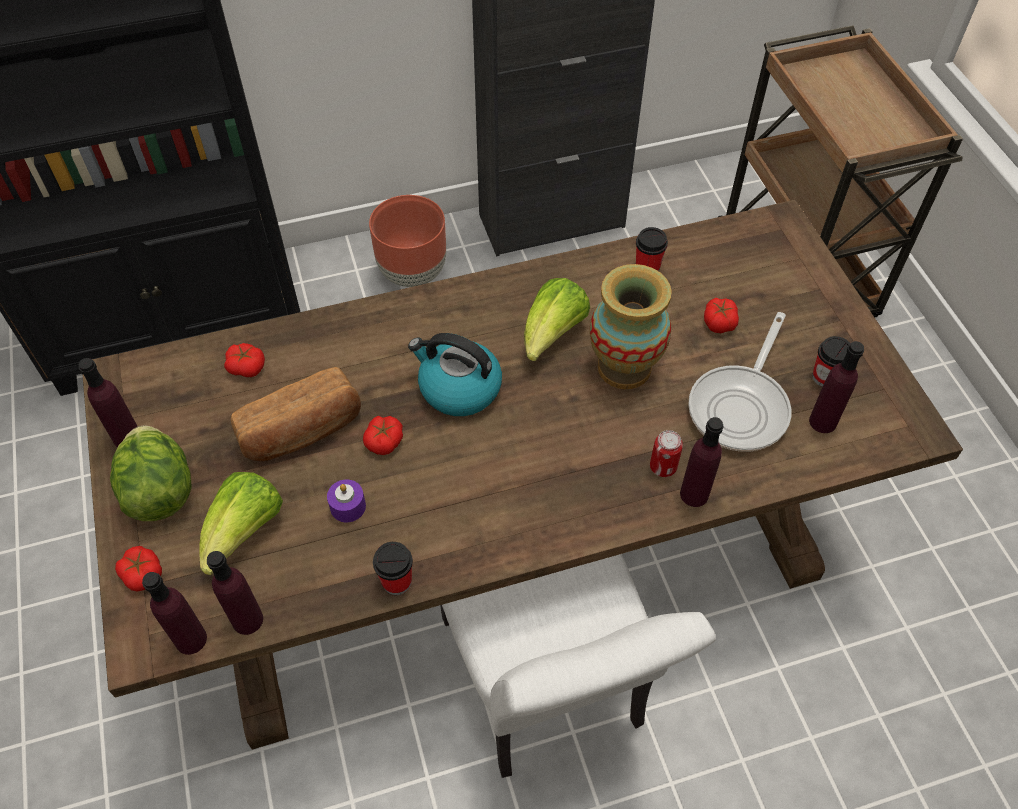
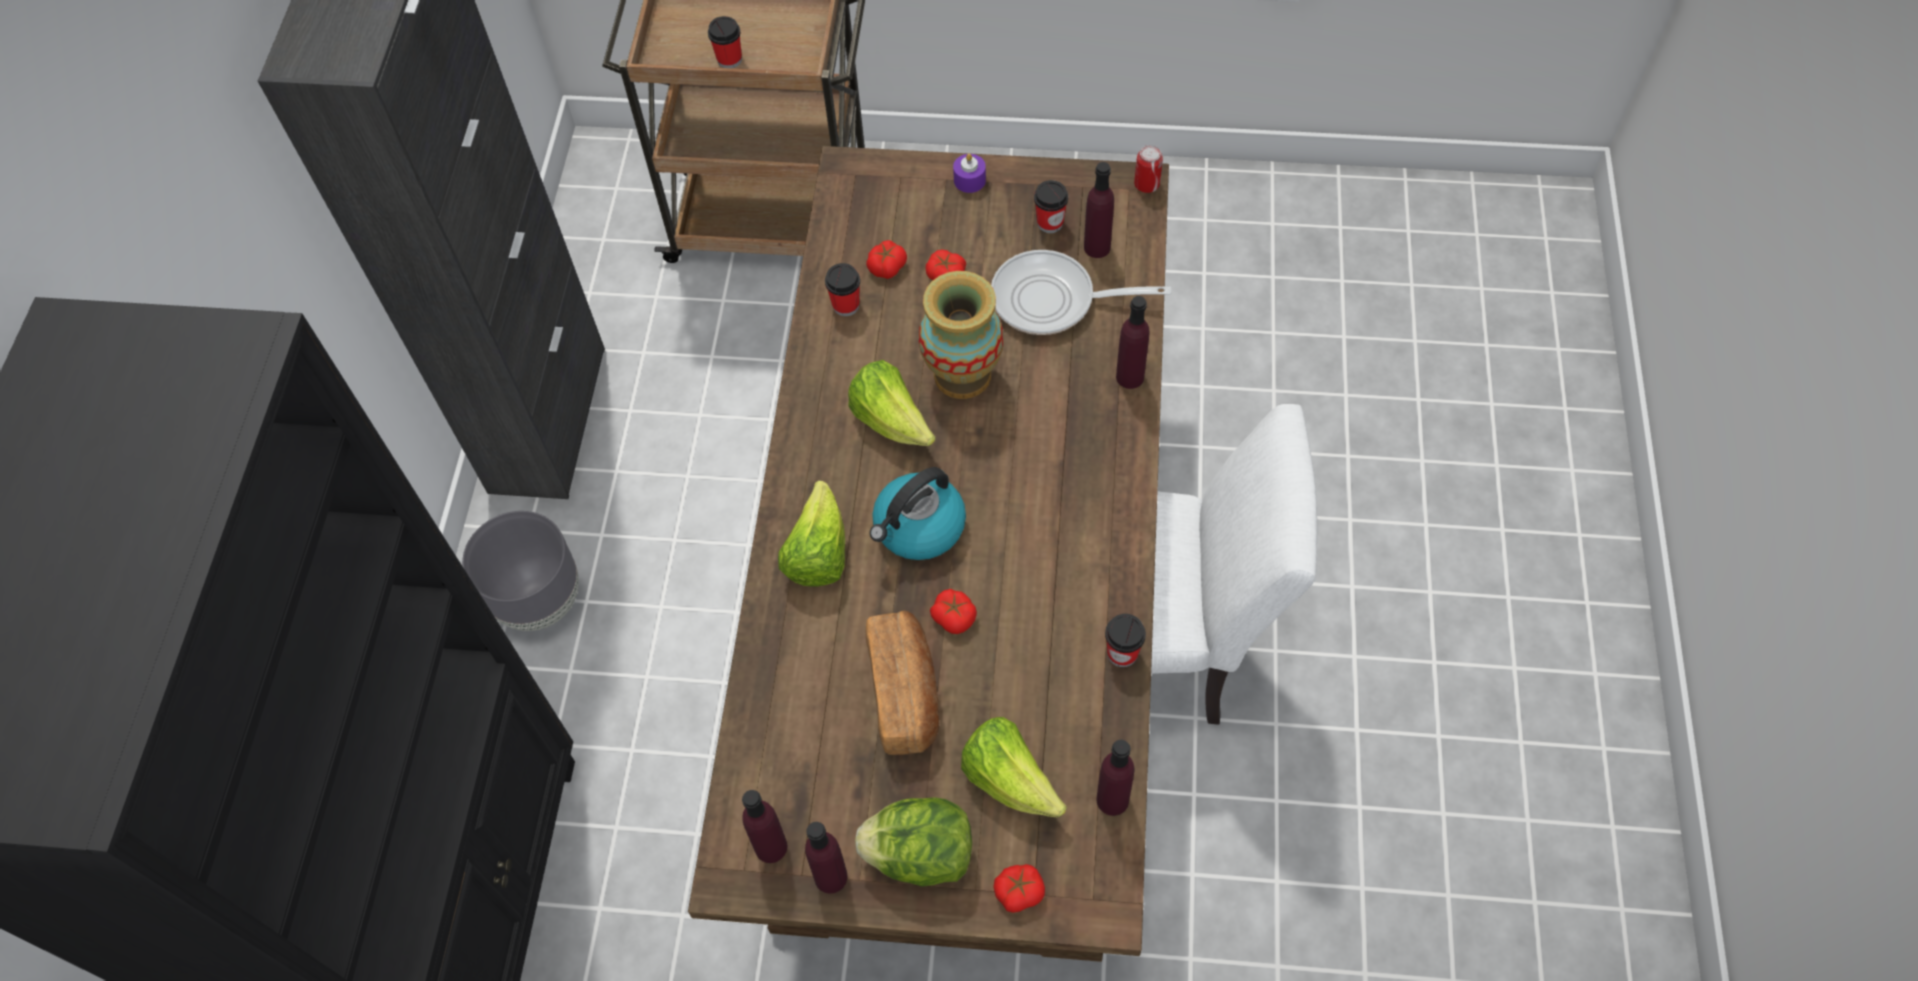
camera: 65 degrees left, 5 degrees up
(191, 639) = (1114, 858): purple bottle -> purple bottle (771, 847)
(246, 367) = (788, 727): tomato -> tomato (887, 266)
(348, 506) = (1019, 673): purple candle -> purple candle (969, 180)
(405, 331) = (817, 554): none -> lettuce
(413, 272) = (539, 600): brown planter -> grey planter
(663, 467) = (1090, 389): can -> can (1146, 184)
(741, 406) = (1052, 300): frying pan -> frying pan turned 135 degrees clockwise
(828, 109) = (729, 60): none -> cup

